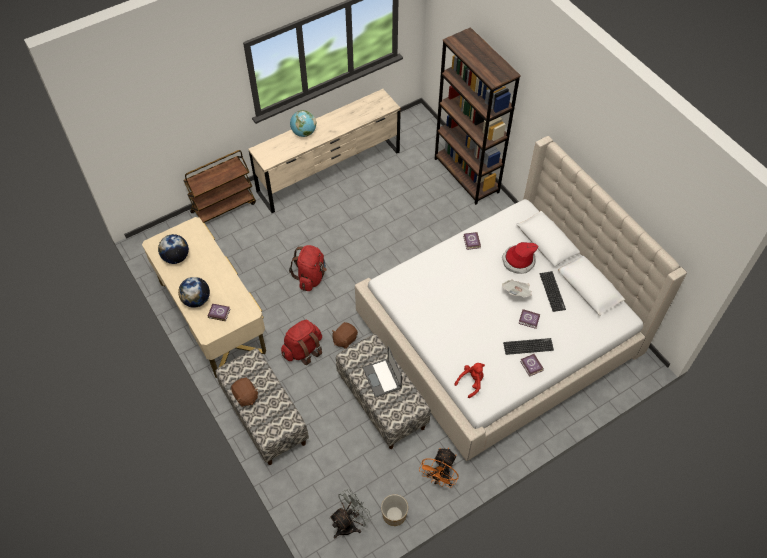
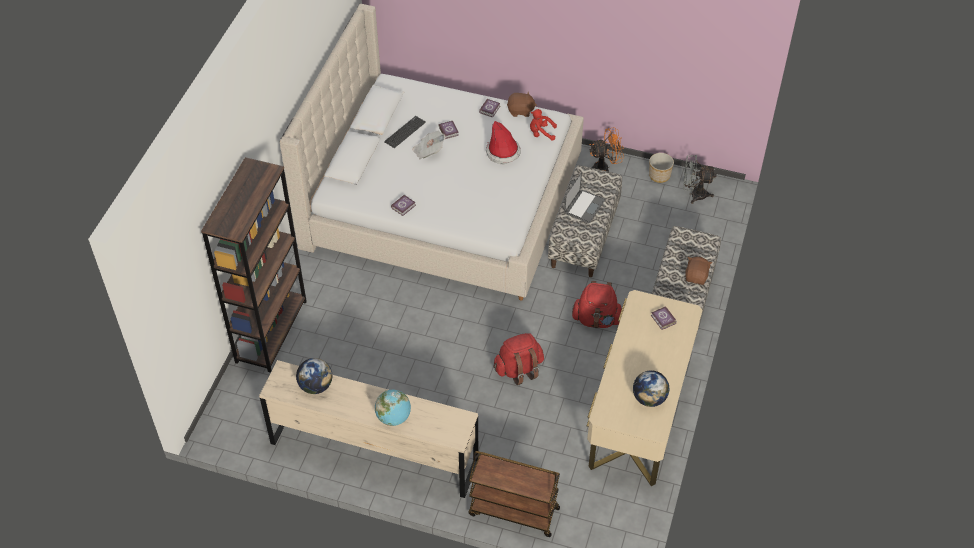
camera: 130 degrees left, 5 degrees down
(196, 300) = (670, 345): globe -> globe (316, 386)
(344, 339) = (555, 299): brown plush toy -> brown plush toy (520, 111)
(518, 261) = (394, 167): hat -> hat (503, 152)
(528, 346) = (474, 119): keyboard -> none

